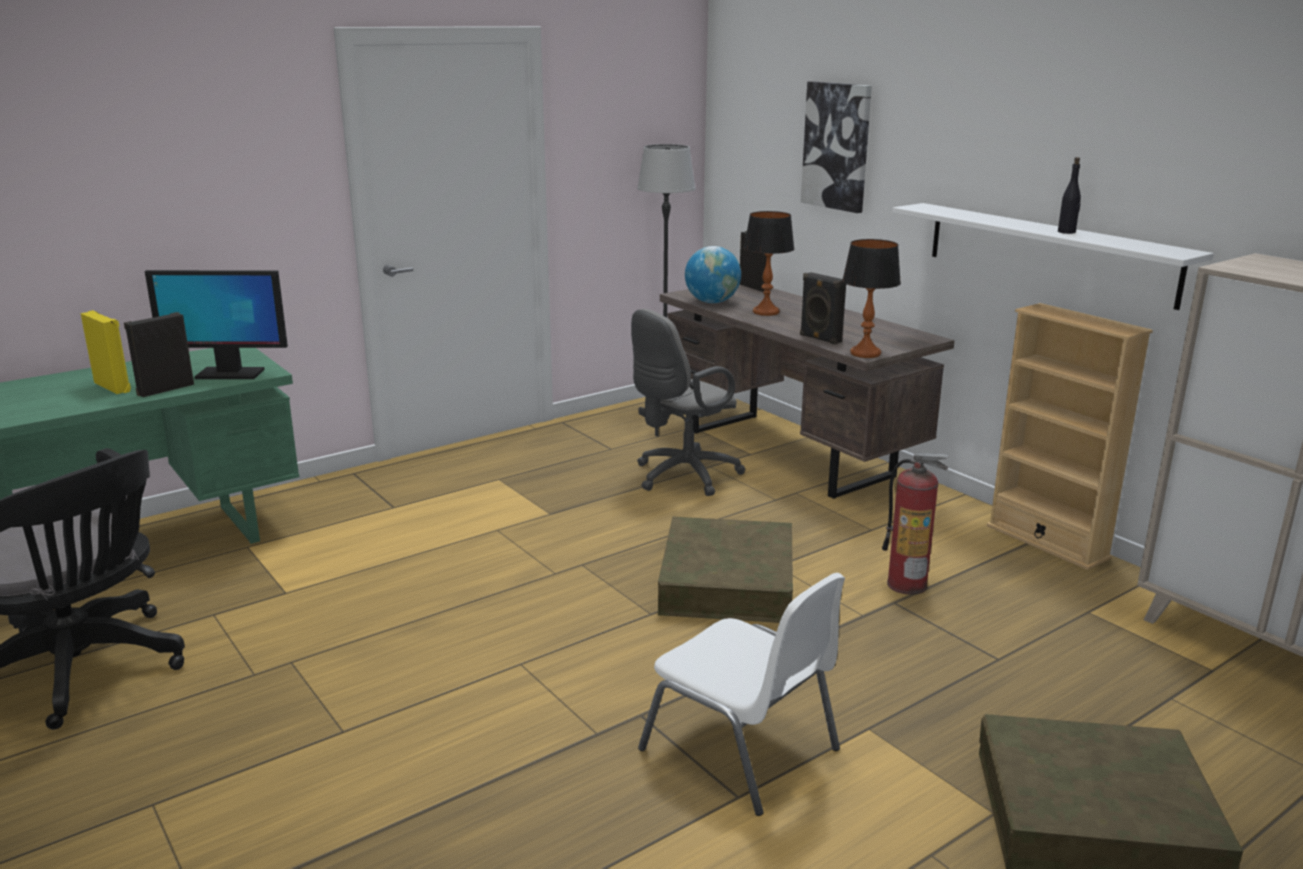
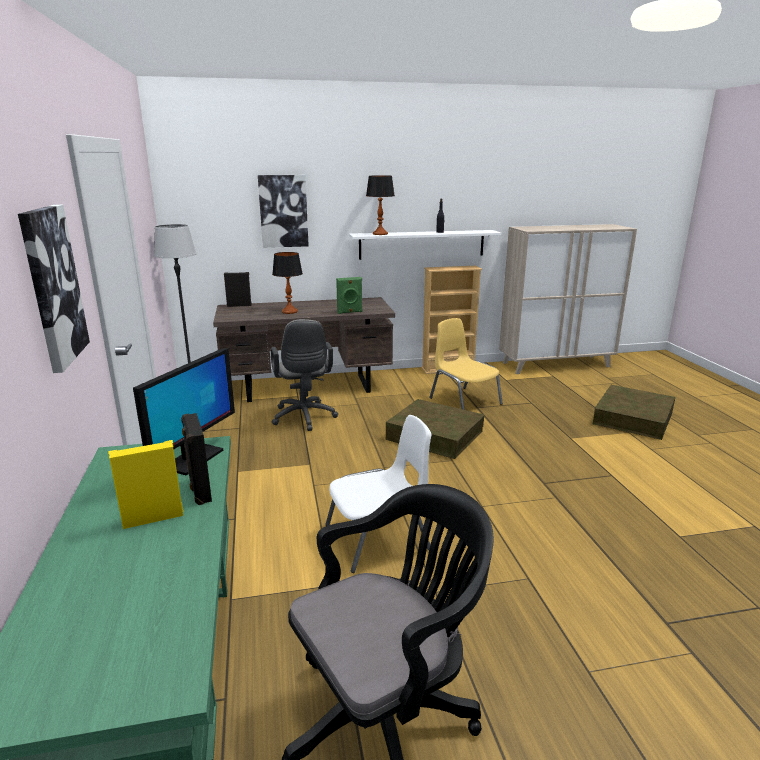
camera: 65 degrees left, 0 degrees up
(208, 171) = (52, 286): none -> picture
(712, 302) = (252, 316): globe -> none
(742, 750) = (579, 466): white chair -> white chair (379, 538)
(819, 339) = (350, 312): black speaker -> green speaker
(866, 353) = (382, 310): table lamp -> table lamp (380, 234)
(907, 584) = (464, 401): fire extinguisher -> yellow chair

